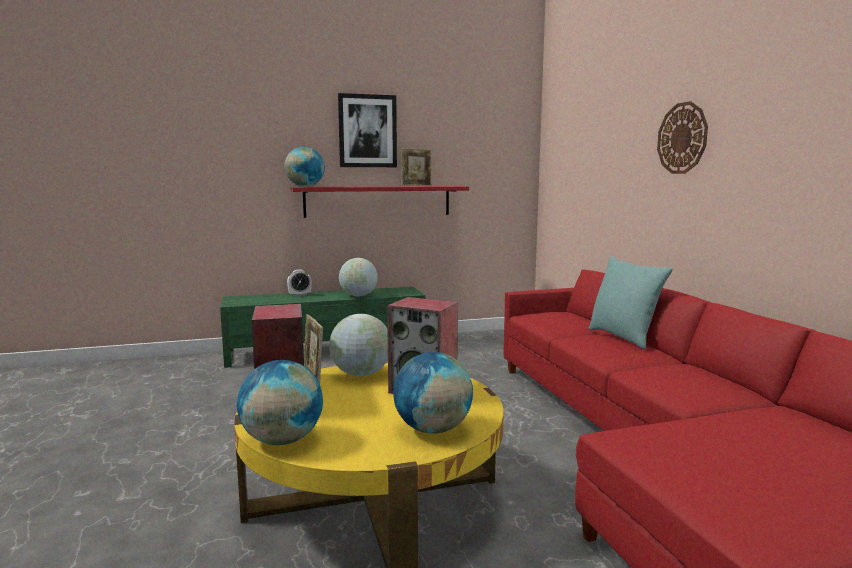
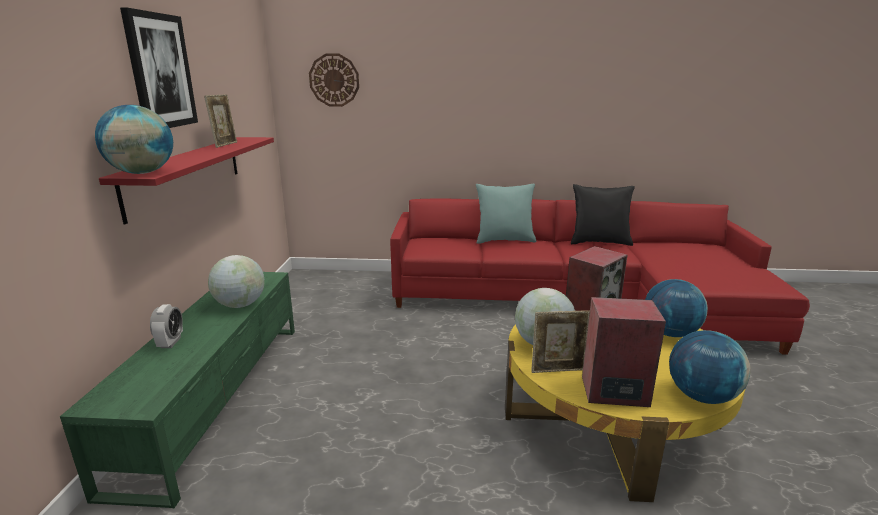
camera: 70 degrees left, 10 degrees up
(682, 138) = (493, 88): wall clock -> wall clock (334, 80)
(722, 381) = (599, 242): none -> black pillow

